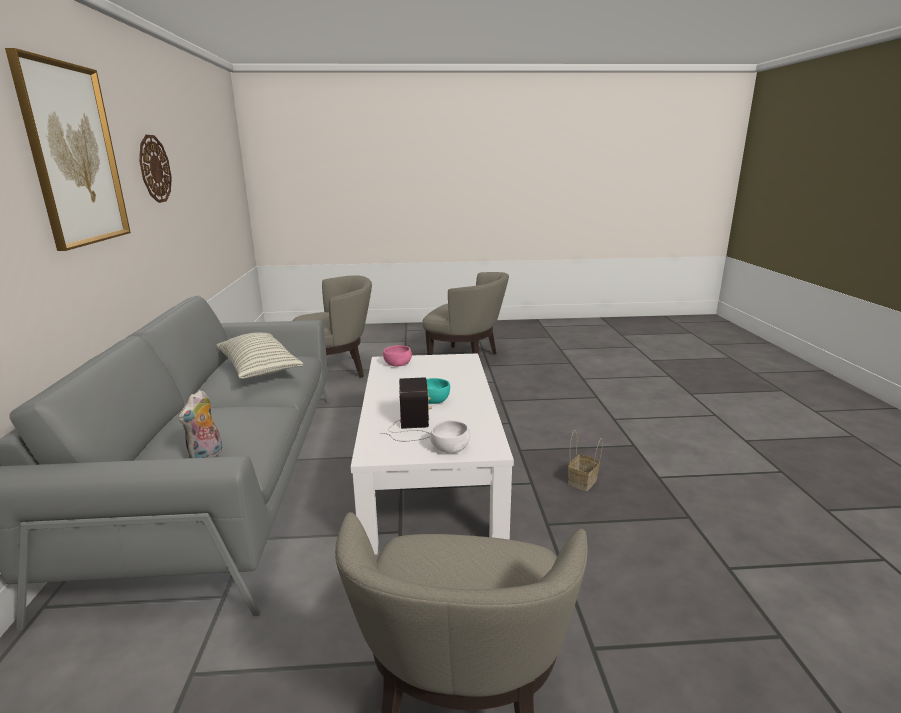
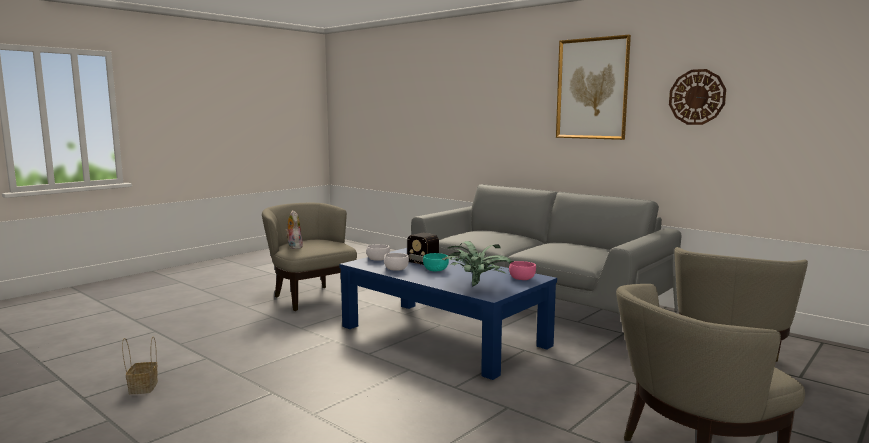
camera: 135 degrees right, 10 degrees down
(207, 456) = (463, 233): plush toy -> plush toy (294, 247)
(259, 369) = (568, 248): pillow -> none
(430, 471) = (443, 336): white coffee table -> blue coffee table
(451, 368) = (477, 286): none -> potted plant
(468, 417) = (396, 269): none -> white bowl
(582, 482) = (332, 366): basket -> basket (143, 387)

